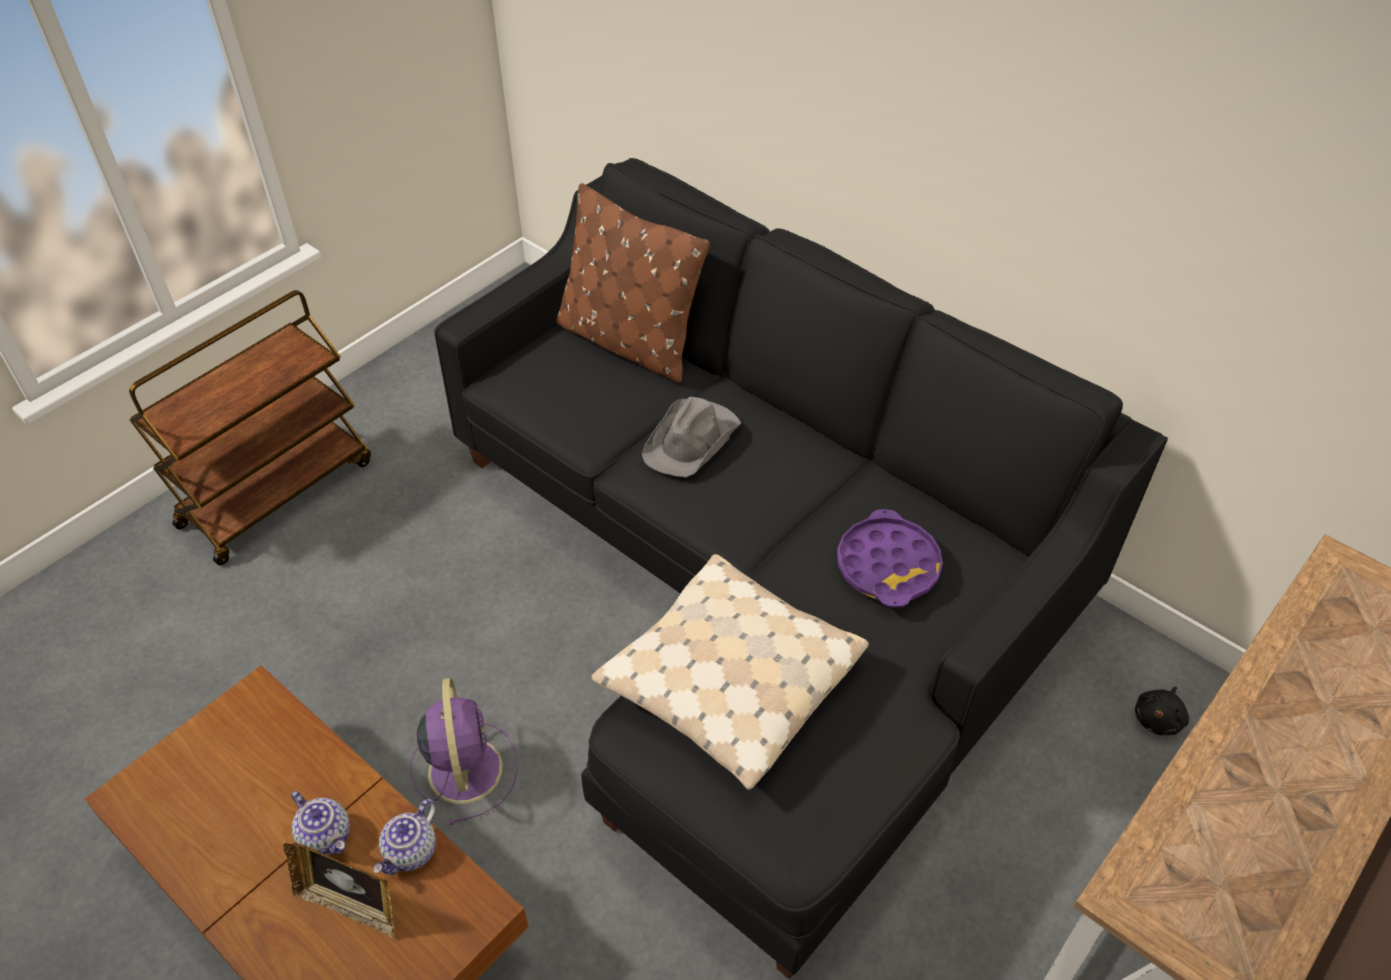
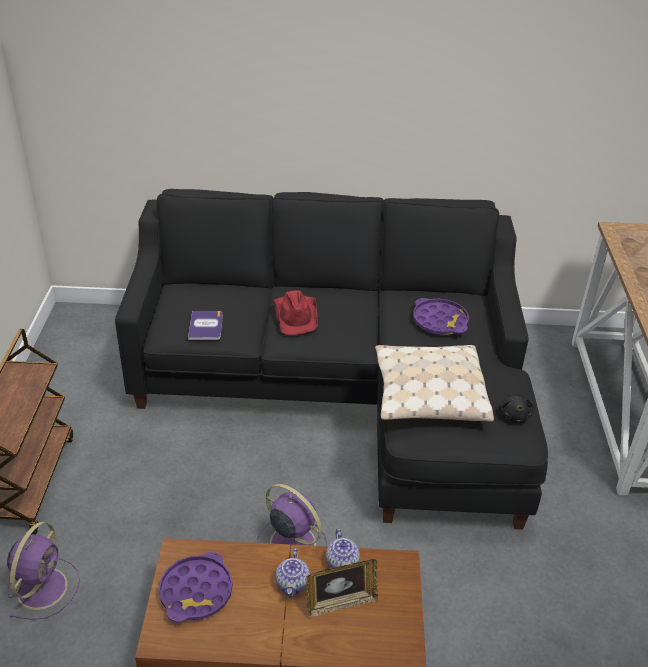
camera: 40 degrees left, 10 degrees down
(169, 636) = (43, 586): none -> purple fan
(220, 763) = (196, 592): none -> purple tray
(326, 835) = (293, 584): teapot -> teapot turned 90 degrees clockwise
(558, 394) = (206, 326): none -> book
(629, 342) = (213, 290): brown pillow -> none
(692, 440) = (296, 315): grey hat -> red hat
(1158, 718) = (551, 354): black plush toy -> black plush toy (514, 415)

